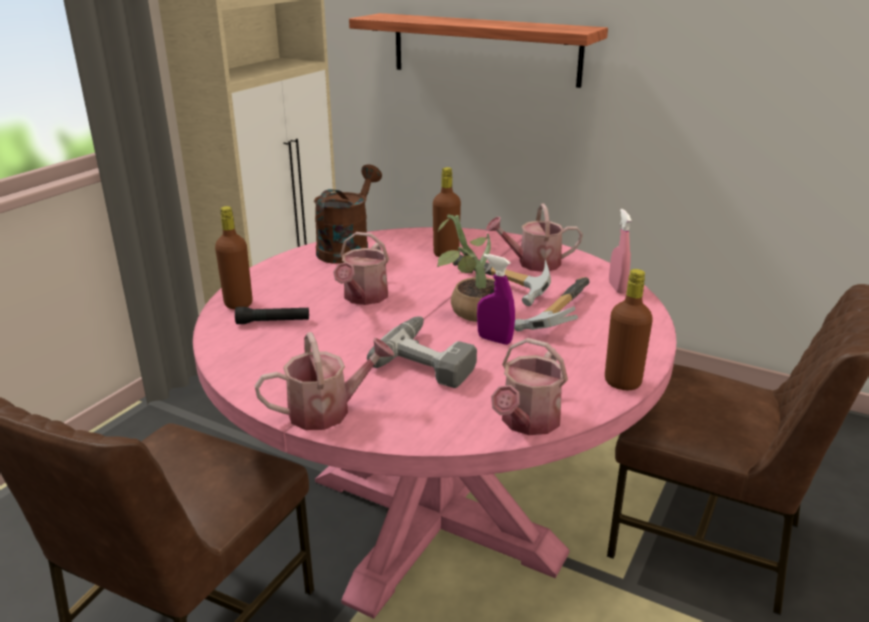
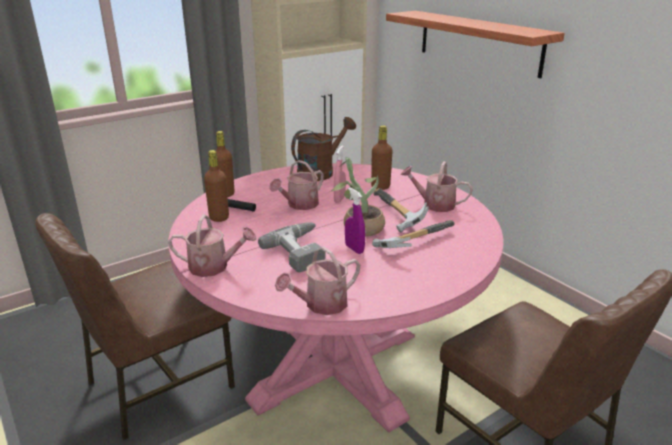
camera: 25 degrees right, 0 degrees up
(617, 288) = (478, 233): pink spray bottle -> pink spray bottle (339, 199)
(622, 382) = (411, 297): brown bottle -> brown bottle (219, 218)

